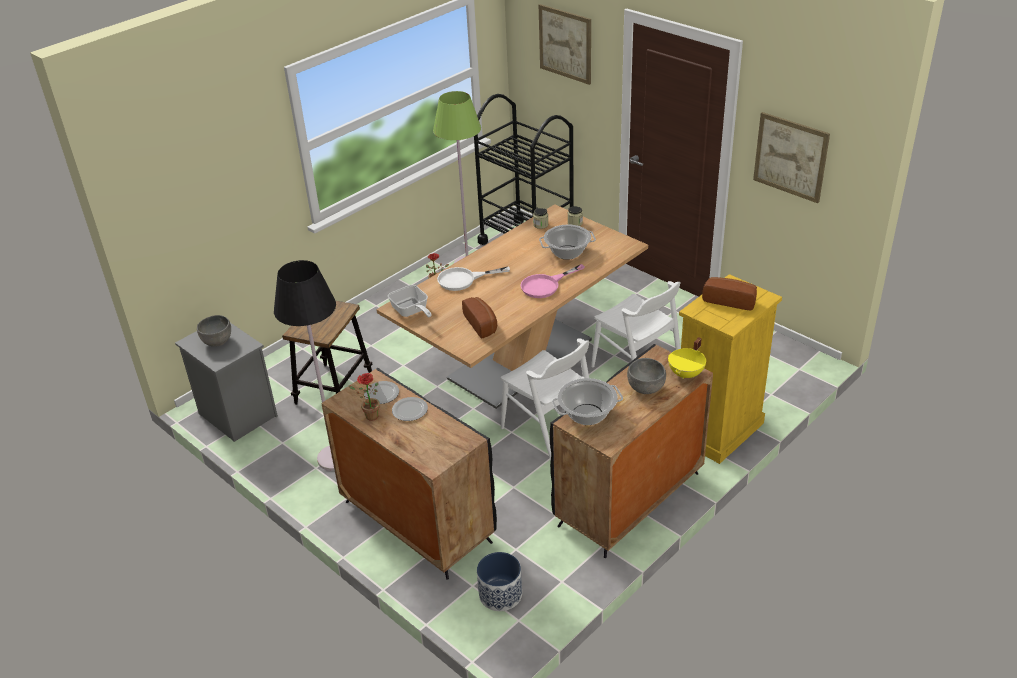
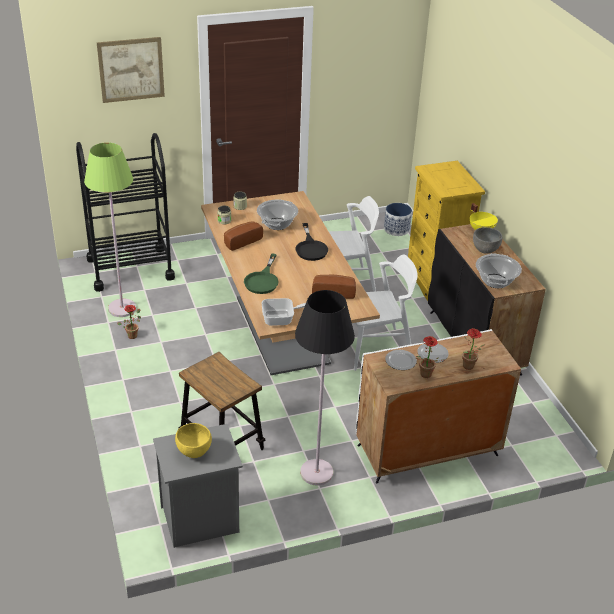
camera: 65 degrees left, 0 degrees up
(217, 342) = (194, 452): grey bowl -> yellow bowl
(405, 441) = (469, 367): none -> potted plant
(416, 521) = (426, 450): black cabinet -> white cabinet
(463, 279) = (263, 280): white frying pan -> green frying pan
(500, 594) = (527, 434): planter -> planter (396, 229)
(545, 285) = (310, 248): pink frying pan -> black frying pan
(730, 300) = (445, 177): bread -> bread (241, 241)
(790, 157) = (360, 79): picture -> none

